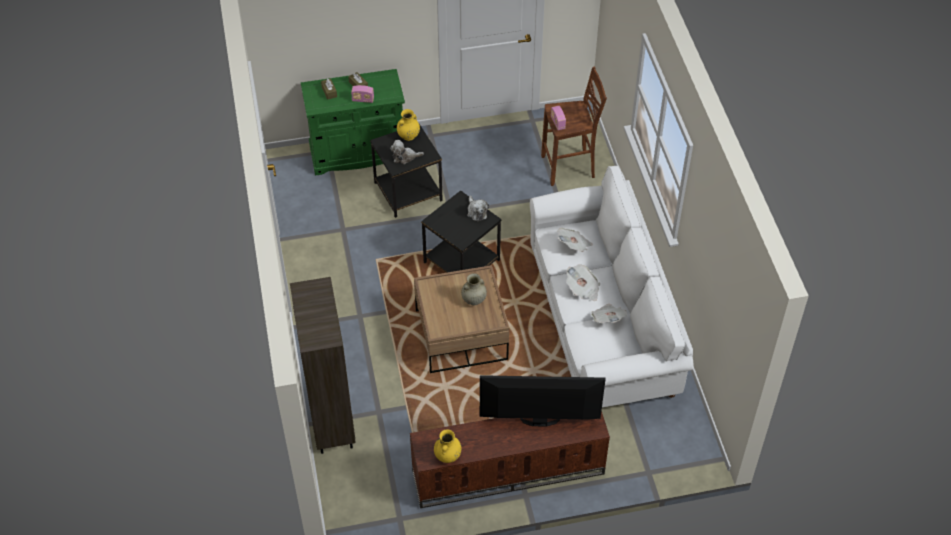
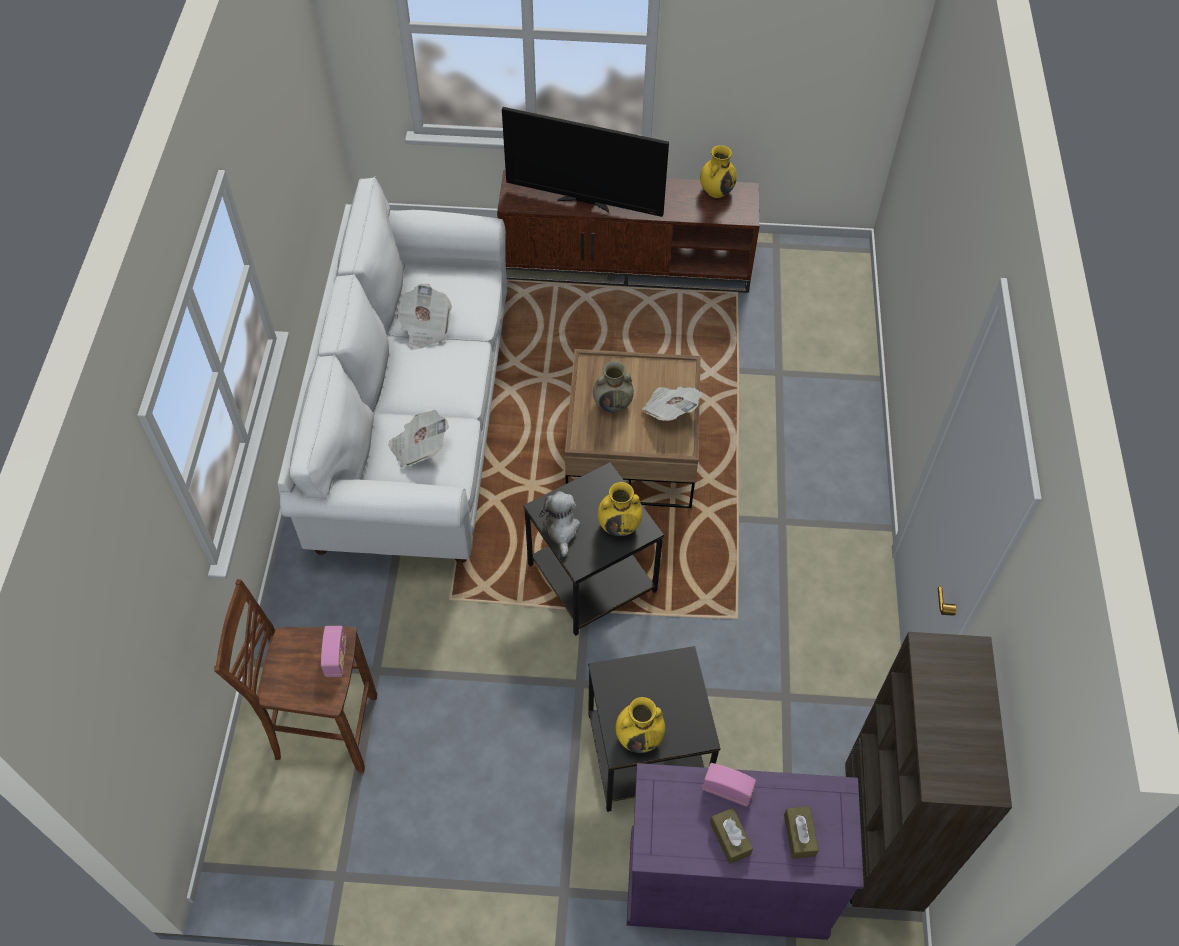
camera: 165 degrees left, 5 degrees up
(331, 423) = (848, 372): brown bookcase -> brown bookcase (877, 847)
(358, 153) = (727, 883): green cabinet -> purple cabinet
(405, 157) = (659, 684): plush toy -> none
(446, 220) = (619, 525): none -> yellow vase
(583, 289) = (439, 379): newspaper -> newspaper (670, 411)

